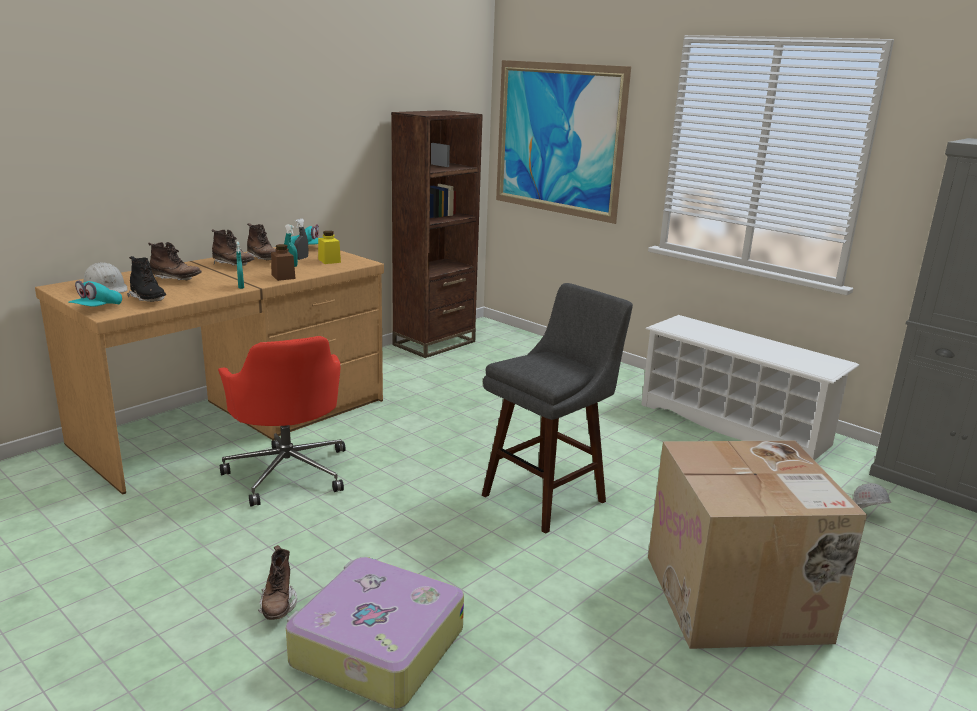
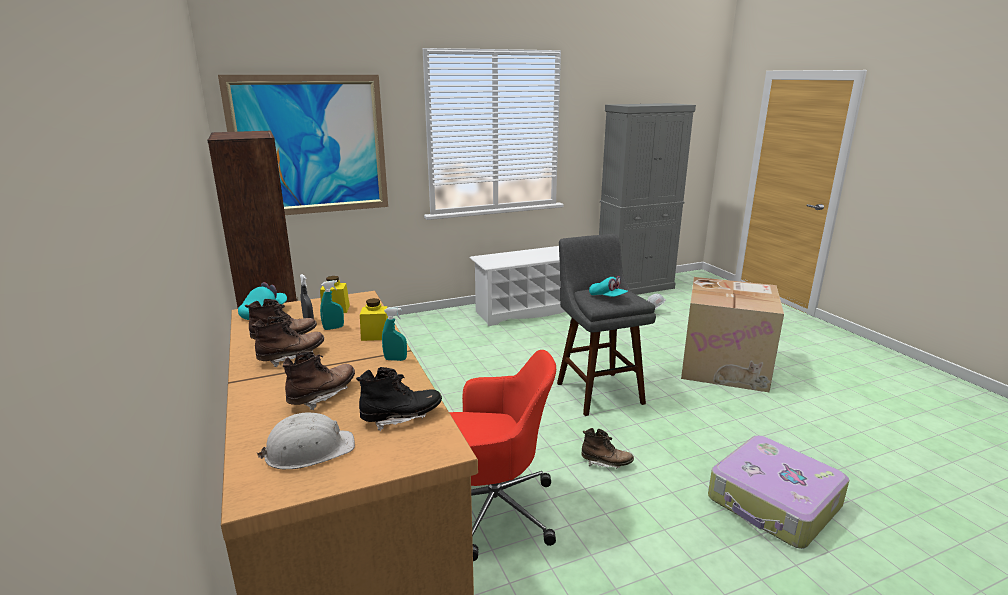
camera: 65 degrees left, 0 degrees up
(97, 309) = (415, 457): turquoise cap -> turquoise cap (607, 297)
(278, 606) = (721, 547): brown boot -> brown boot (606, 463)
(283, 276) = (376, 335): brown jar -> yellow jar

